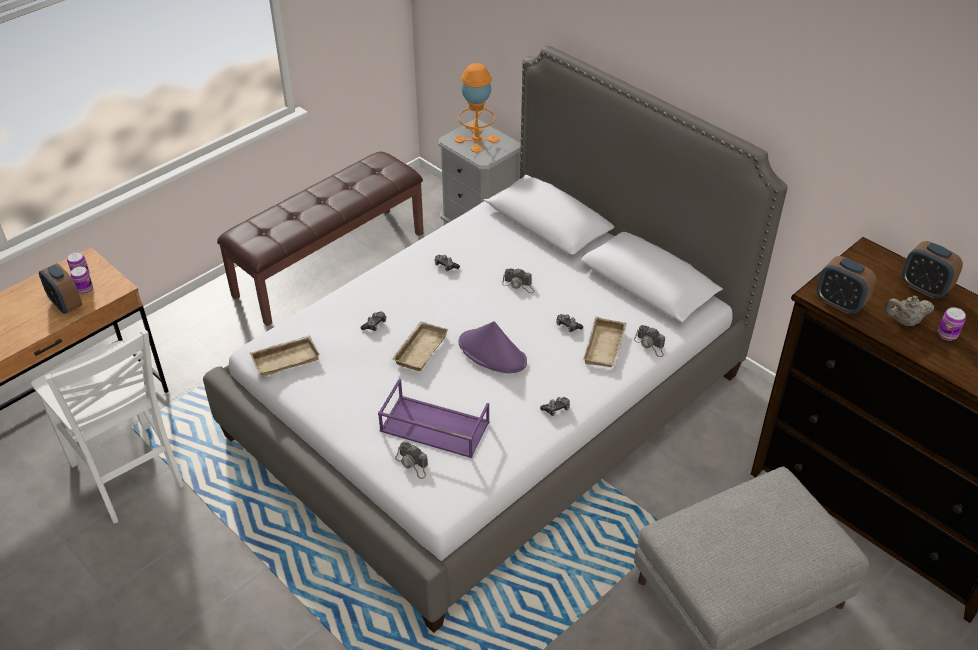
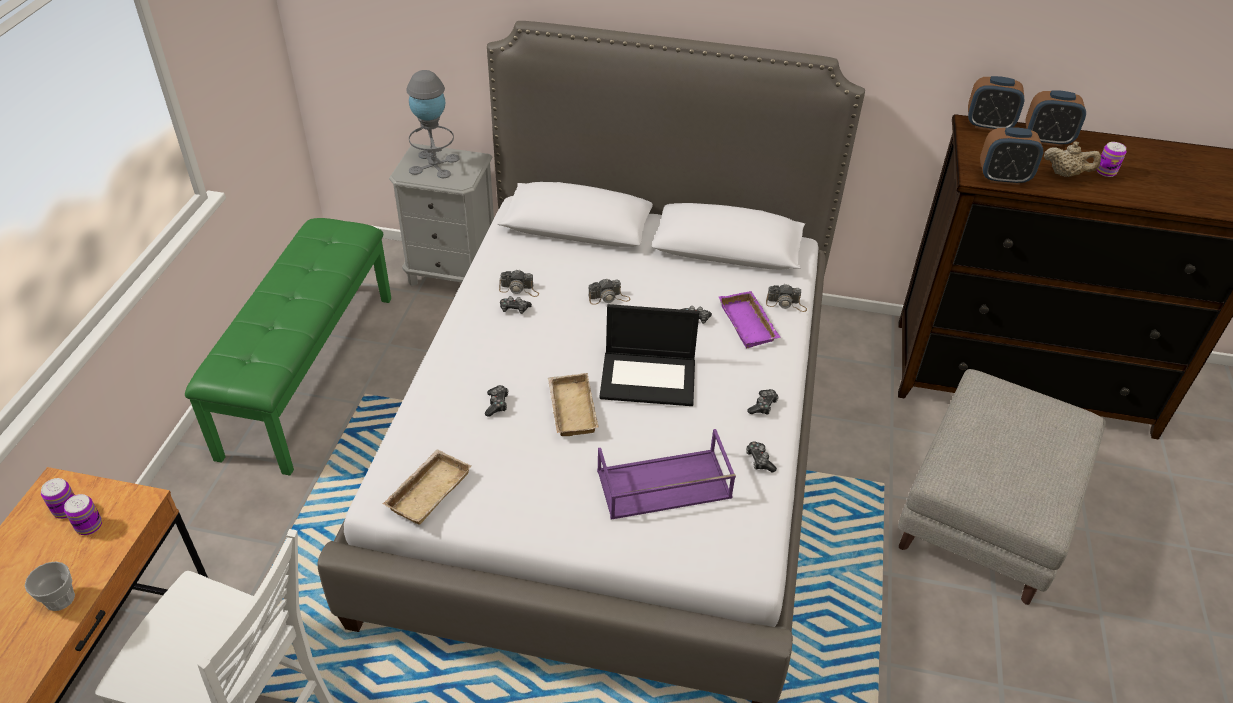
camera: 35 degrees left, 0 degrees up
(42, 321) = (60, 599): none -> cup
(66, 304) = (78, 559): alarm clock -> alarm clock (988, 125)
(330, 263) = (308, 372): brown bench -> green bench
(412, 464) = (679, 536): camera -> camera (519, 289)
(476, 139) = (434, 164): orange table lamp -> grey table lamp
(493, 353) = (649, 378): purple hat -> laptop
(516, 443) = (759, 460): none -> game controller
(606, 347) = (750, 324): beige tray -> purple tray
(904, 322) = (1065, 174): beige teapot -> beige teapot turned 120 degrees counterclockwise

